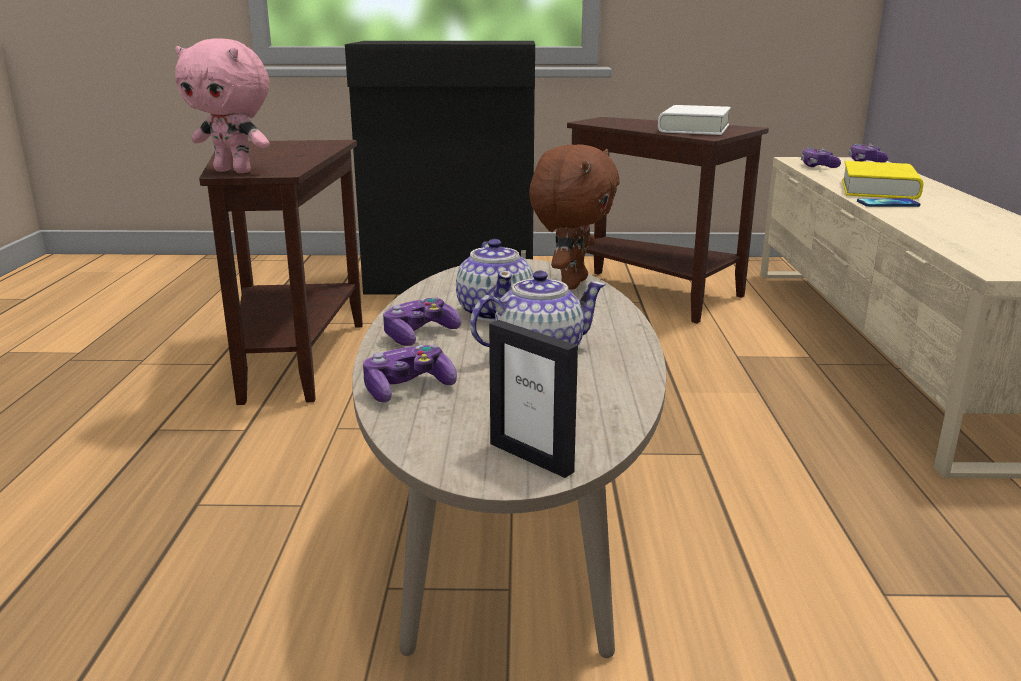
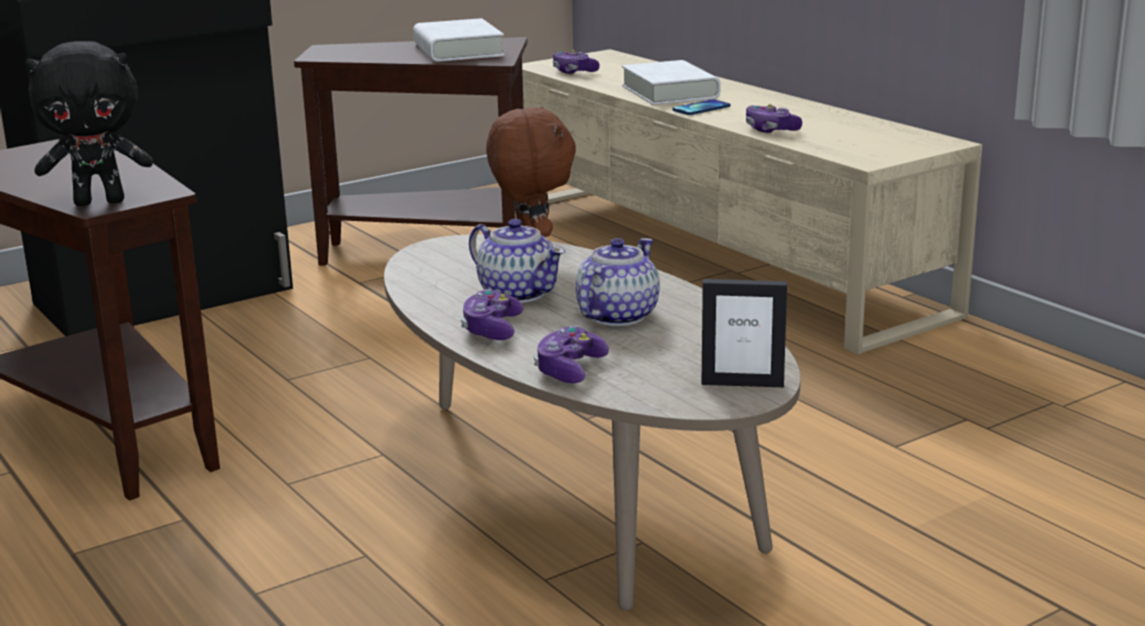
camera: 35 degrees left, 0 degrees up
(235, 171) = (100, 202): pink plush toy -> black plush toy
(865, 162) = (608, 58): game controller -> game controller (771, 130)
(879, 189) = (670, 92): yellow book -> white book

